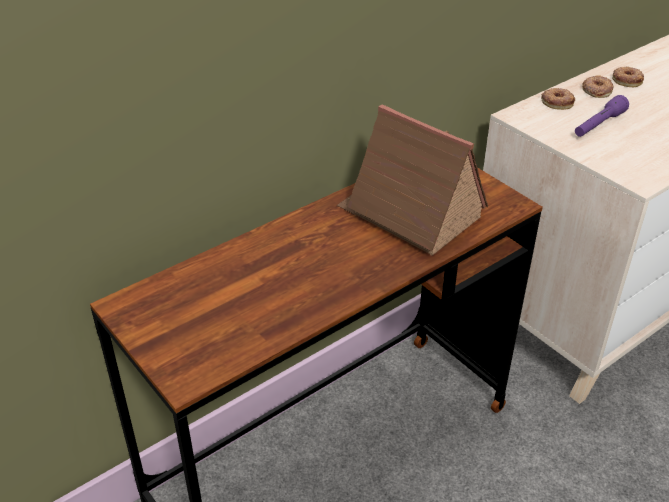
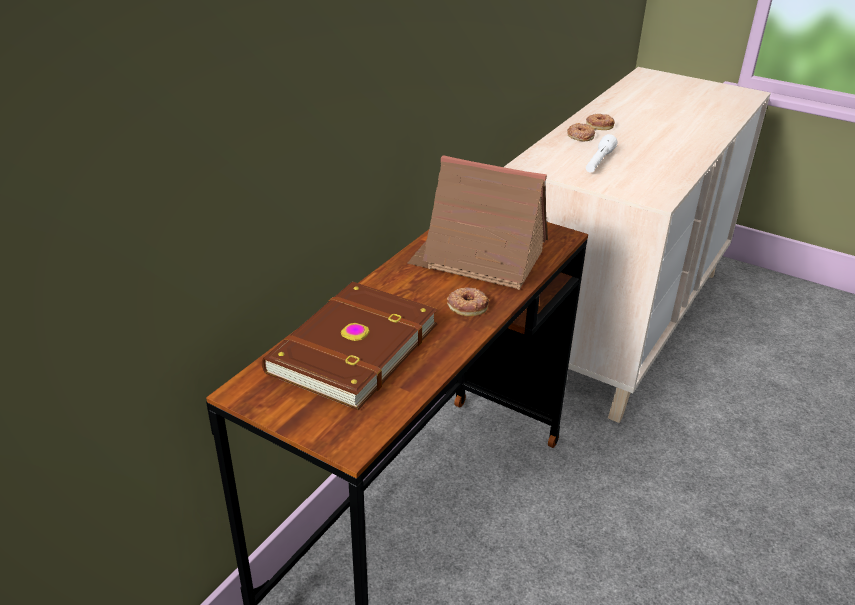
camera: 20 degrees left, 5 degrees down
(236, 283) = (350, 348): none -> brown book
(557, 102) = (554, 149): donut -> donut (467, 305)
(598, 125) = (598, 162): purple flashlight -> white flashlight

